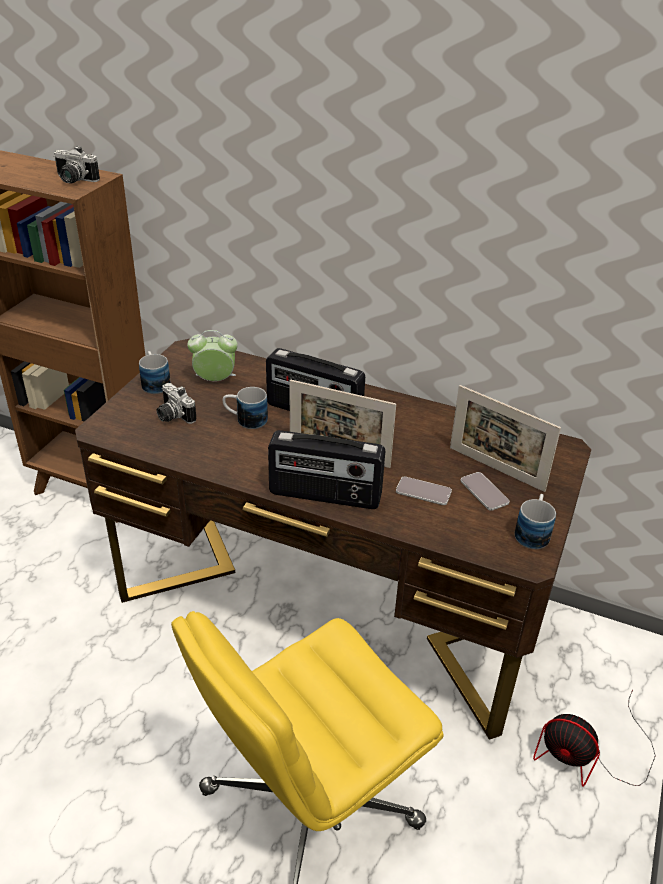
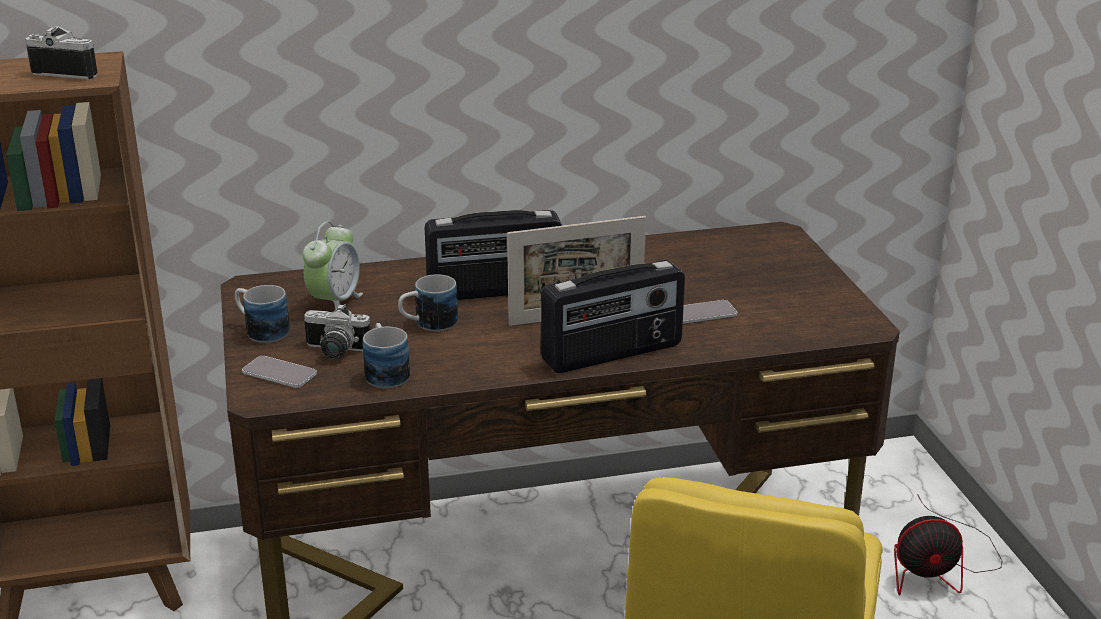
camera: 35 degrees left, 10 degrees down
(73, 180) = (72, 70): camera -> camera turned 150 degrees counterclockwise
(215, 380) = (334, 303): alarm clock -> alarm clock turned 150 degrees clockwise
(484, 492) = (756, 292): phone -> phone (279, 373)
(496, 469) = (741, 271): picture frame -> none
(533, 532) = (839, 305): mug -> mug (385, 372)

